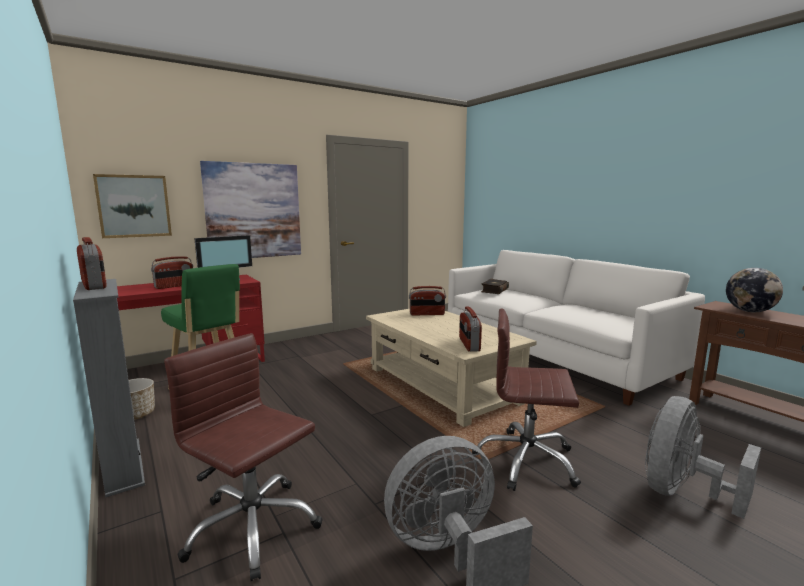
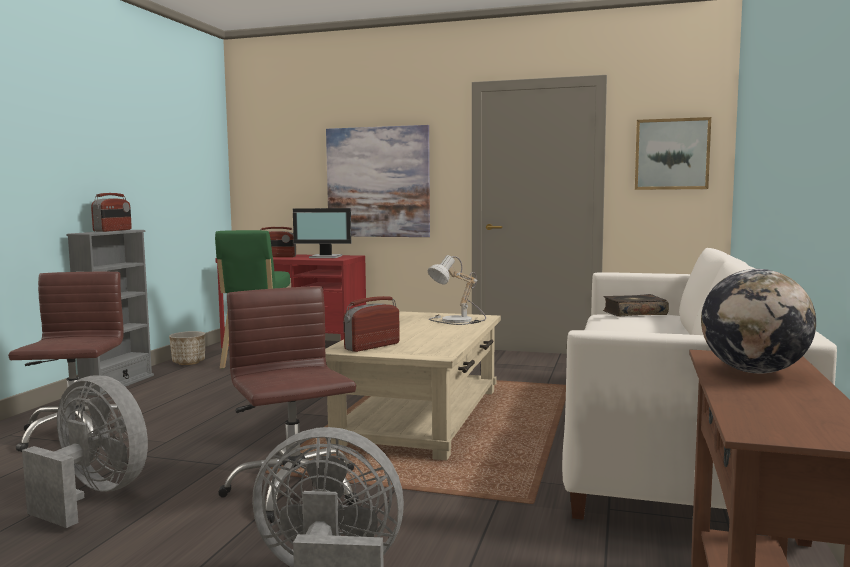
camera: 50 degrees right, 5 degrees down
(134, 206) = (270, 177): picture -> picture (671, 154)
(427, 314) = (457, 320): radio -> table lamp

